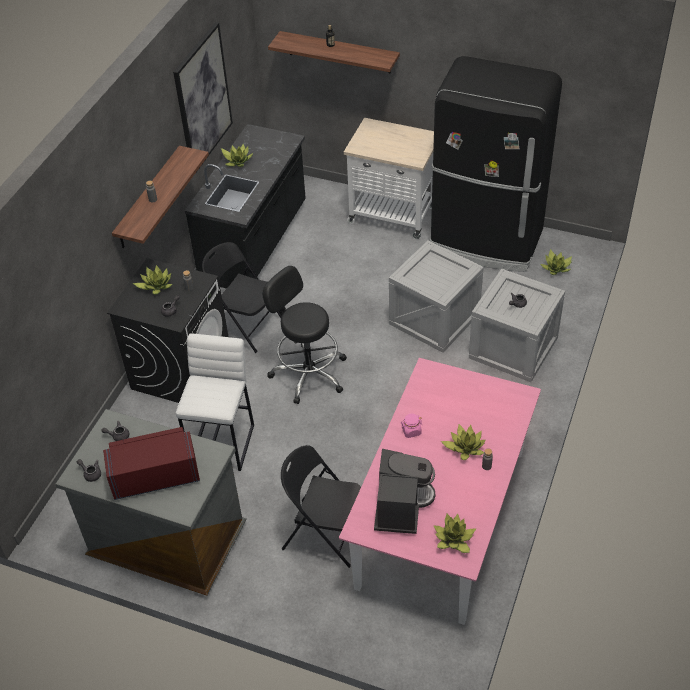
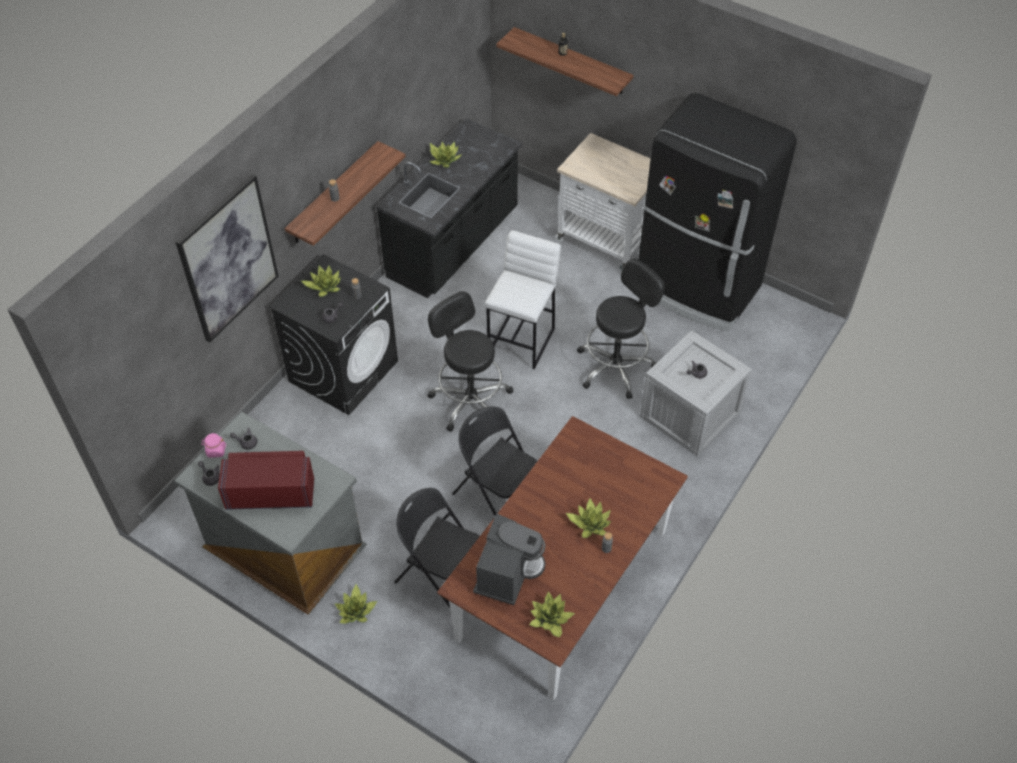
camera: 10 degrees right, 5 degrees up
(202, 98) = (413, 93): picture -> picture (228, 259)
(222, 442) = (365, 457): white stool -> white stool (522, 340)
(244, 325) = (419, 334): black chair -> black chair (498, 493)
(411, 431) = (541, 494): pink jar -> pink jar (216, 451)
(434, 319) = (616, 366): crate -> black stool
(442, 519) = (563, 585): pink dining table -> brown dining table
(556, 268) = (762, 333): potted plant -> potted plant (356, 611)

